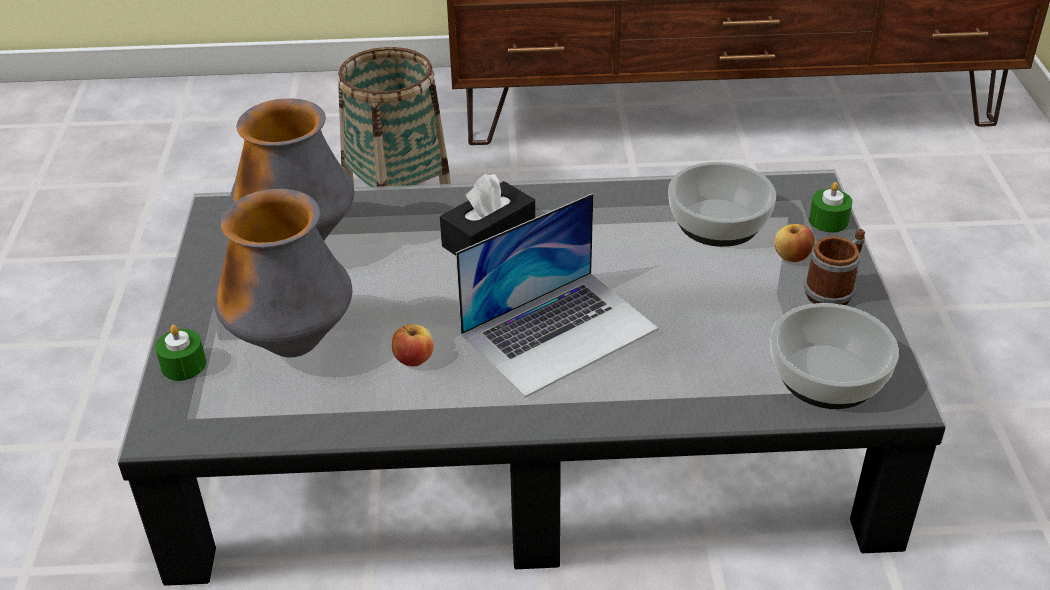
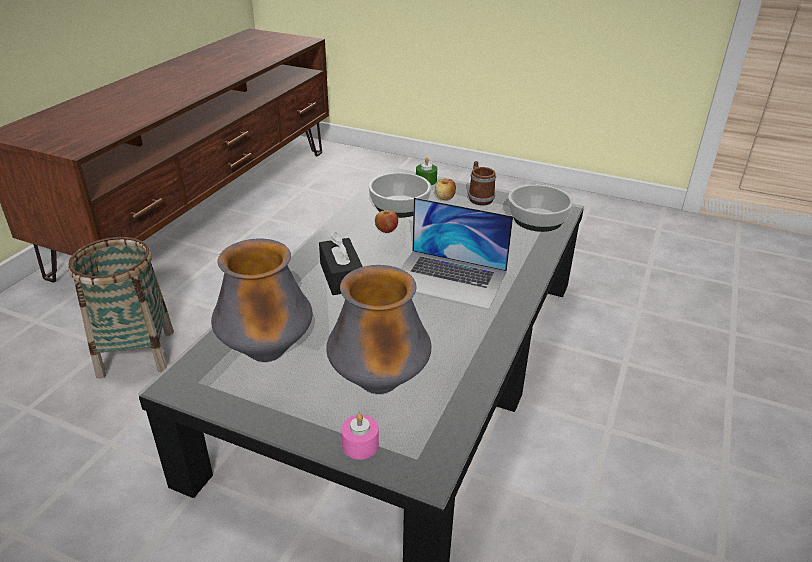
camera: 65 degrees left, 5 degrees down
(183, 365) = (360, 445): green candle -> pink candle
(413, 359) = (434, 336): apple -> apple (386, 230)
(559, 331) = (449, 278): laptop -> laptop turned 120 degrees clockwise

